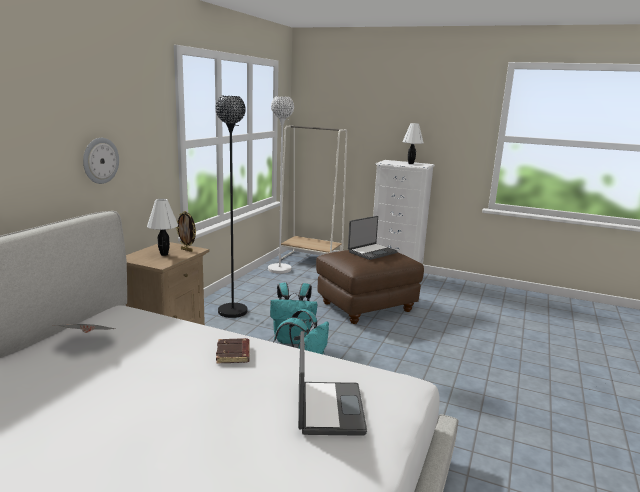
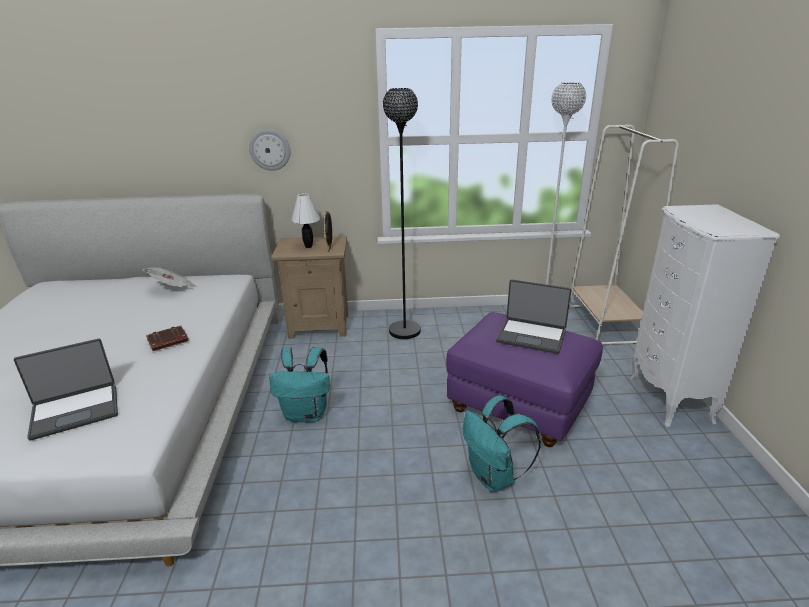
camera: 65 degrees right, 10 degrees up
(292, 339) = (377, 382): turquoise backpack -> turquoise backpack (494, 477)
(366, 306) = (519, 405): brown ottoman -> purple ottoman
(410, 164) = (721, 222): white table lamp -> none

